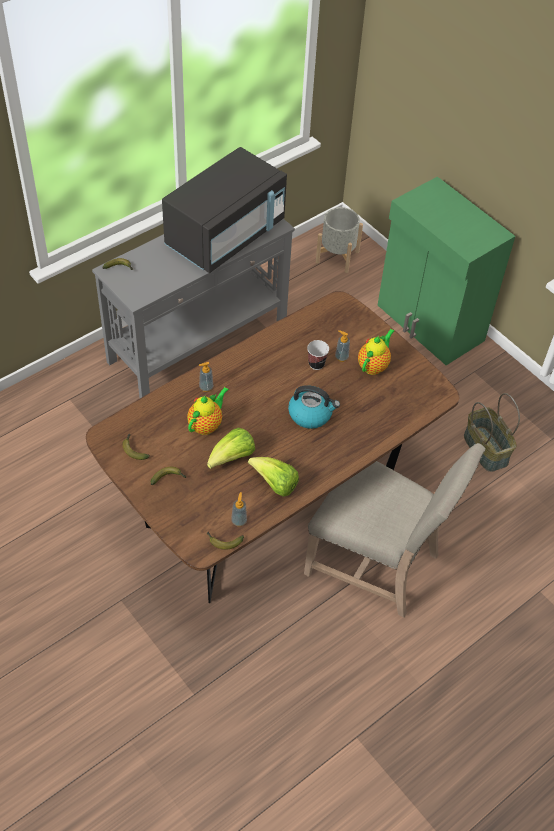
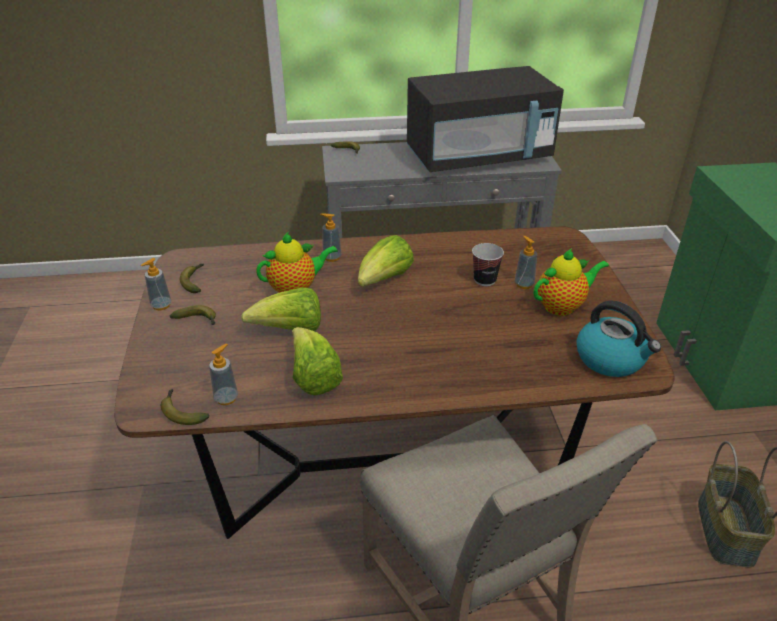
camera: 35 degrees right, 15 degrees down
(132, 478) = (161, 305): none -> soap dispenser
(256, 392) = (384, 280): none -> lettuce
(311, 414) = (432, 324): kettle -> kettle (611, 359)
(337, 257) = (634, 269): grey planter -> none

